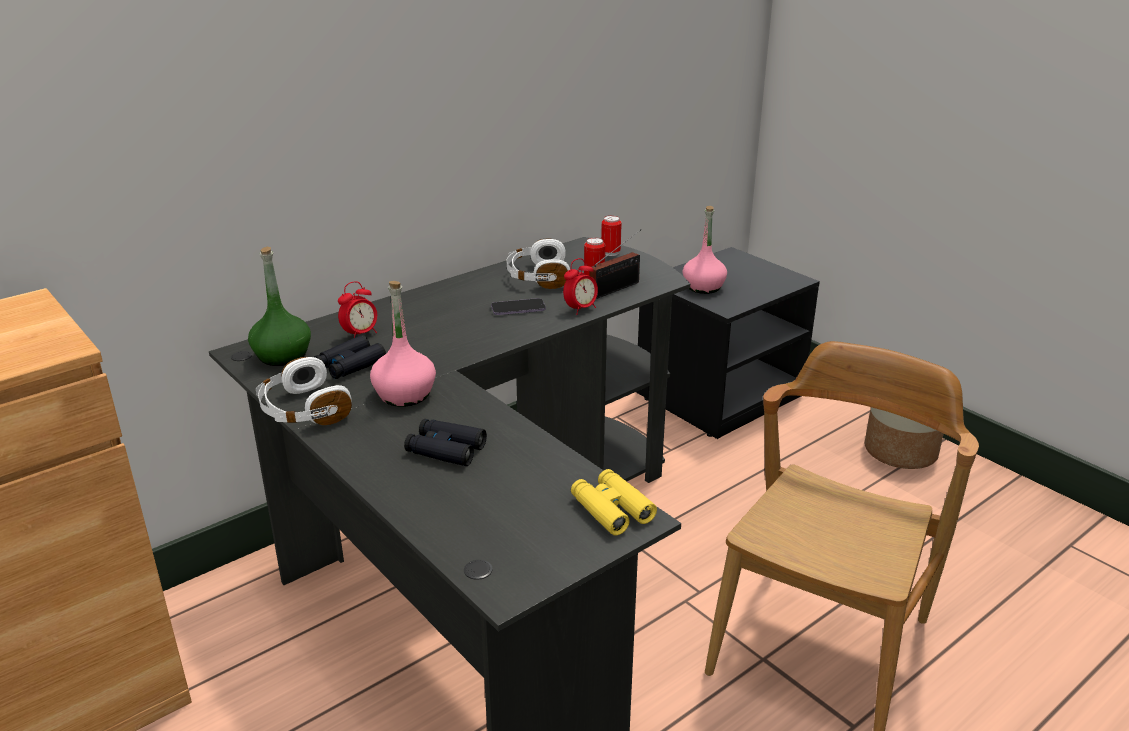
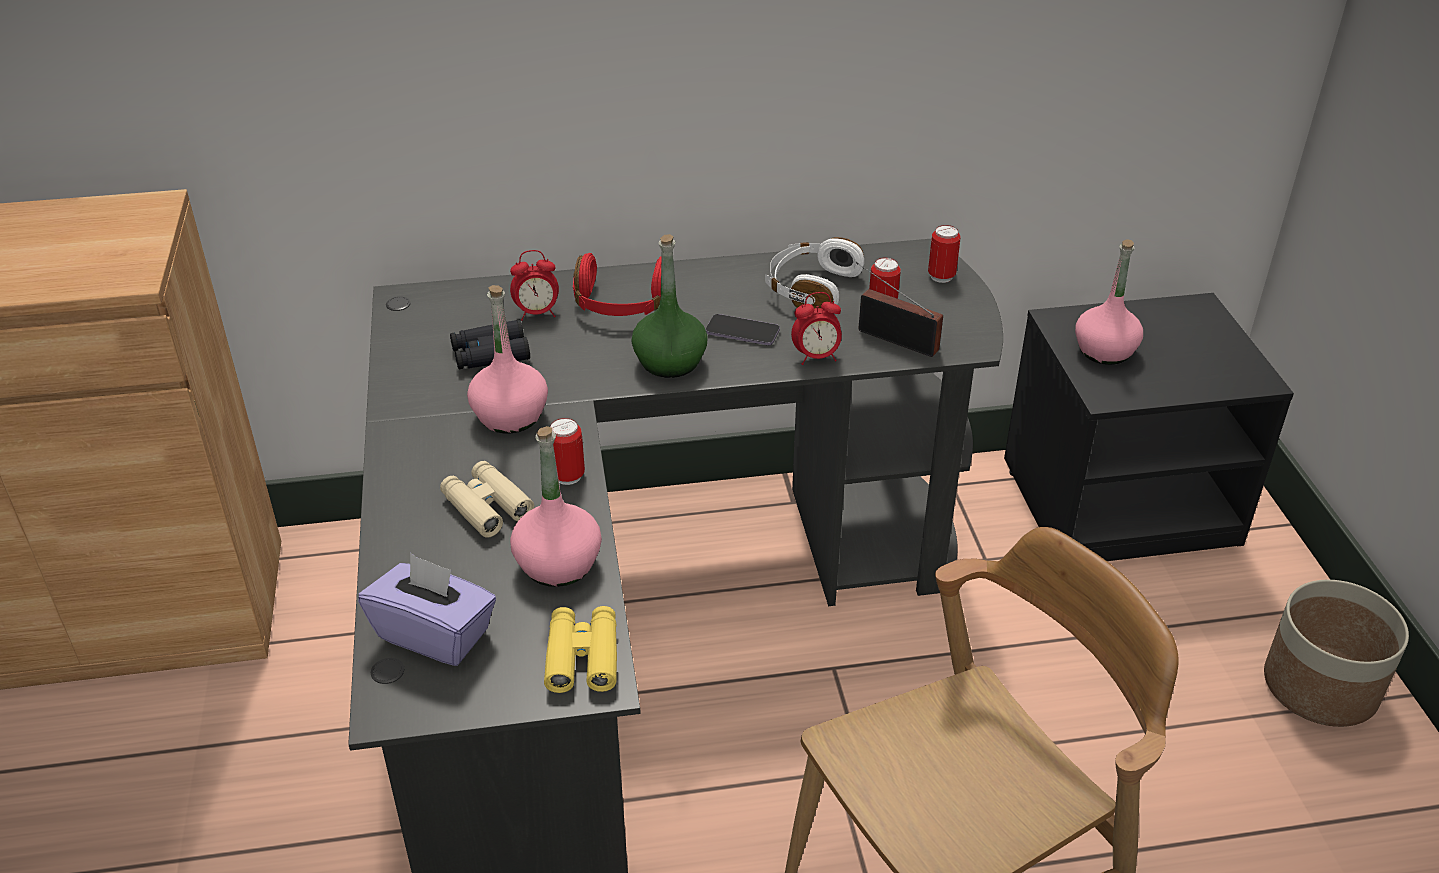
camera: 30 degrees right, 10 degrees up
(282, 356) = (434, 318): green bottle -> green bottle (670, 362)
(302, 410) = (395, 400): white headphones -> none
(418, 315) = (621, 305): none -> red headphones
(445, 449) = (487, 506): black binoculars -> beige binoculars
(486, 415) = (568, 476): none -> can
(491, 534) = (435, 634): none -> purple tissue box
(534, 465) = (557, 564): none -> pink bottle
(617, 288) = (894, 338): radio -> radio turned 135 degrees counterclockwise

